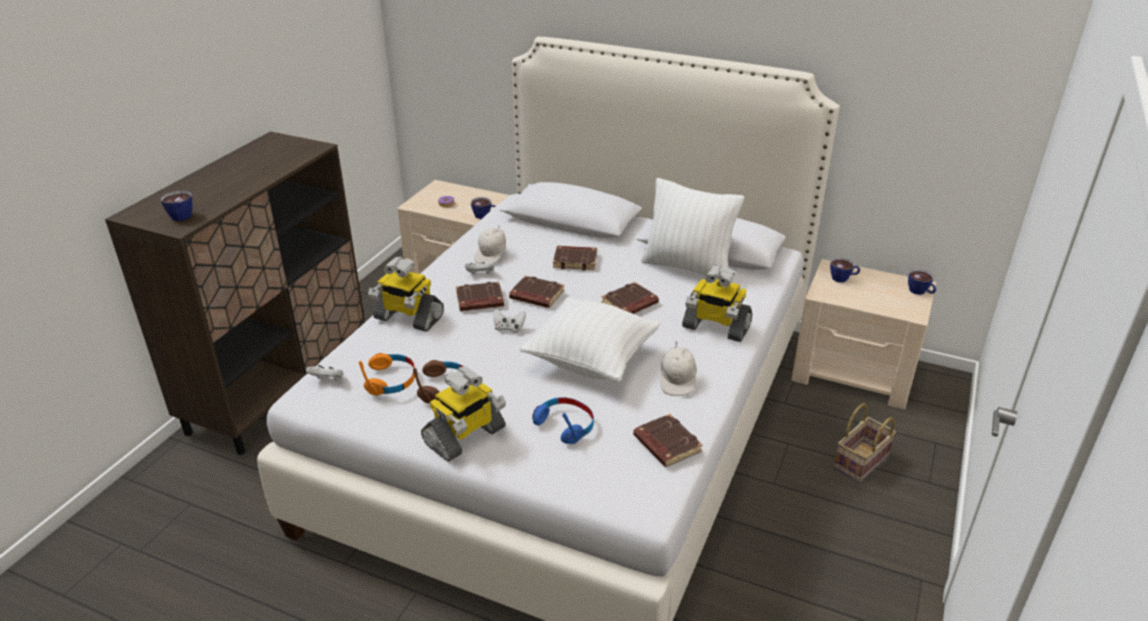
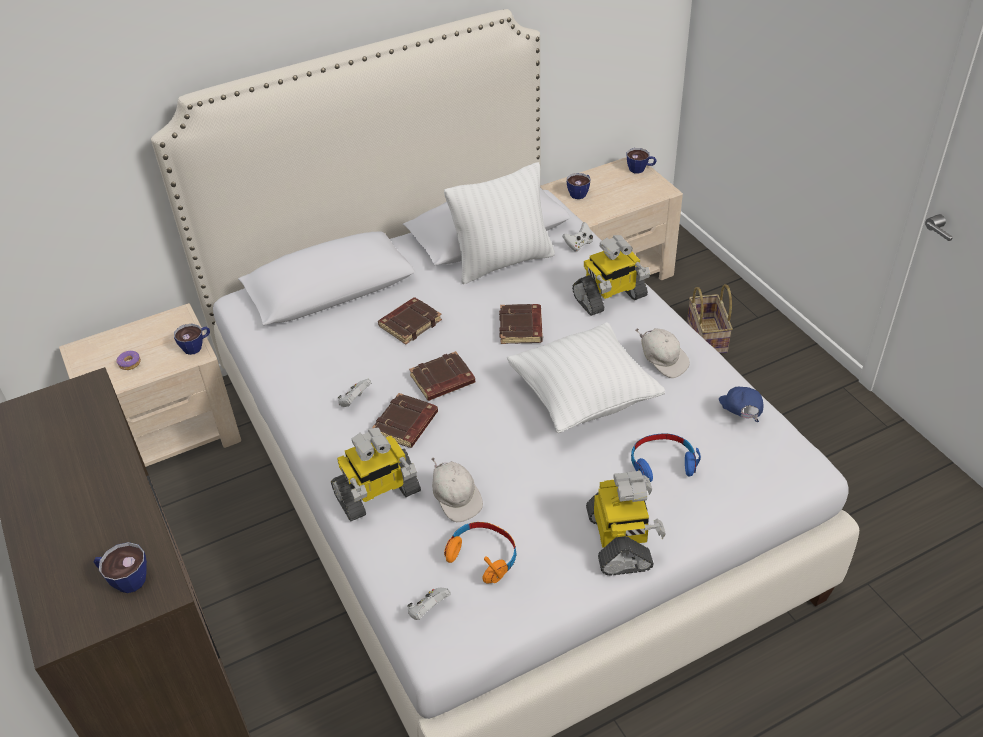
camera: 50 degrees left, 10 degrees up
(444, 388) = (535, 520): brown headphones -> none
(492, 255) = (329, 375): white cap -> white cap (456, 499)
(509, 328) = (478, 427): white game controller -> white game controller (578, 245)
(665, 444) = (739, 415): brown book -> blue cap

